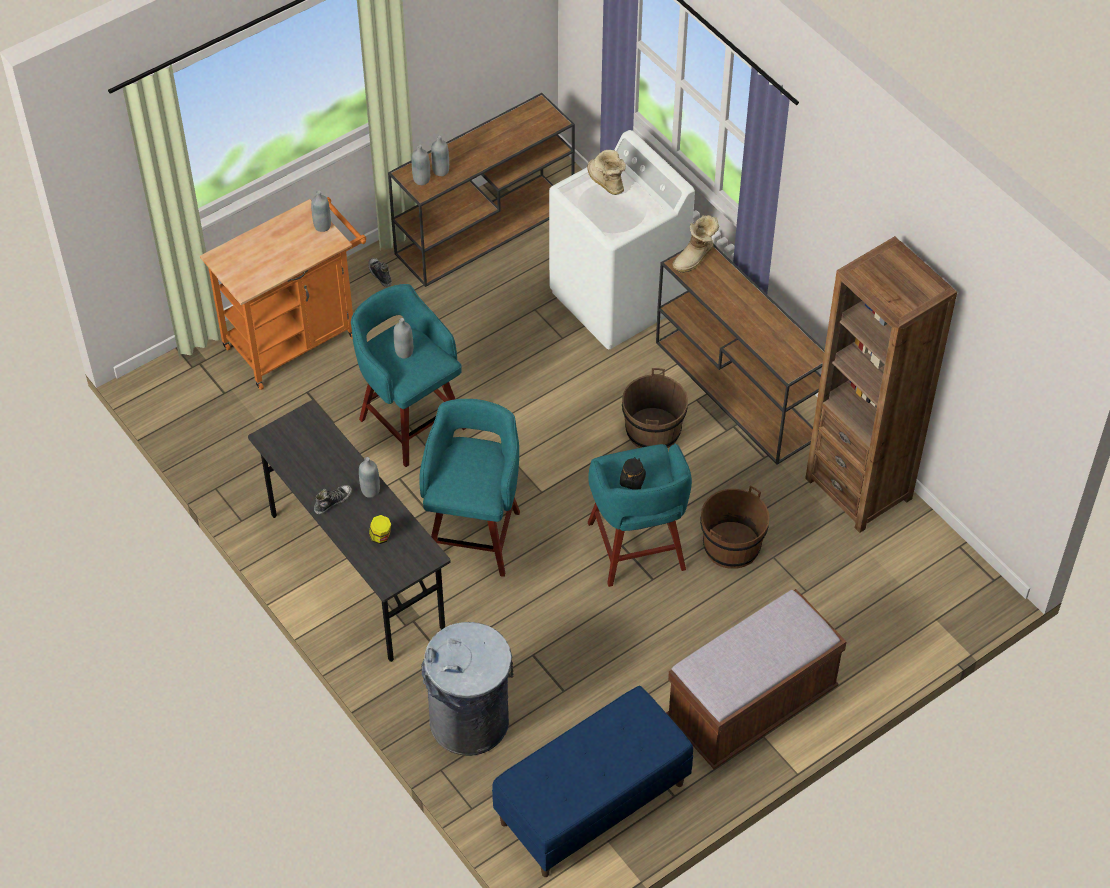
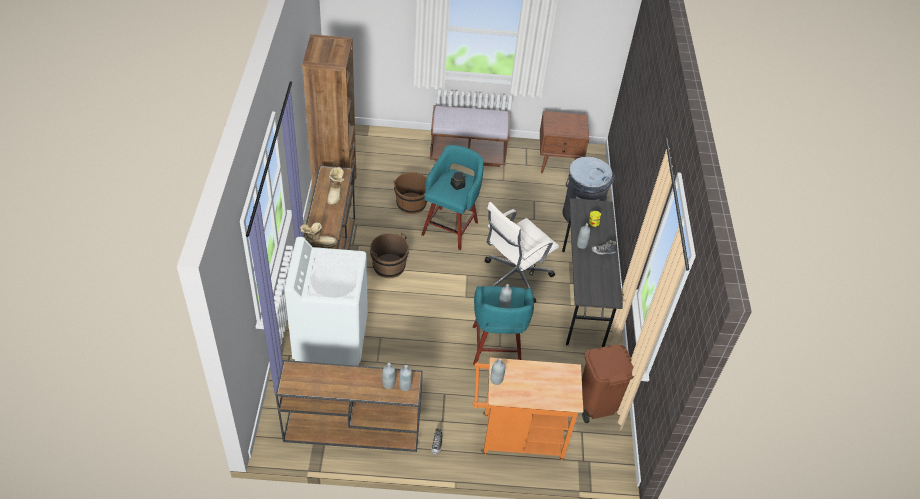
camera: 145 degrees left, 5 degrees down
(228, 436) = (597, 404): none -> brown trash can
(474, 534) = (514, 277): turquoise stool -> white office chair
(592, 804) = (558, 163): blue bench -> brown nightstand
(605, 182) = (327, 284): boot -> boot (336, 194)

